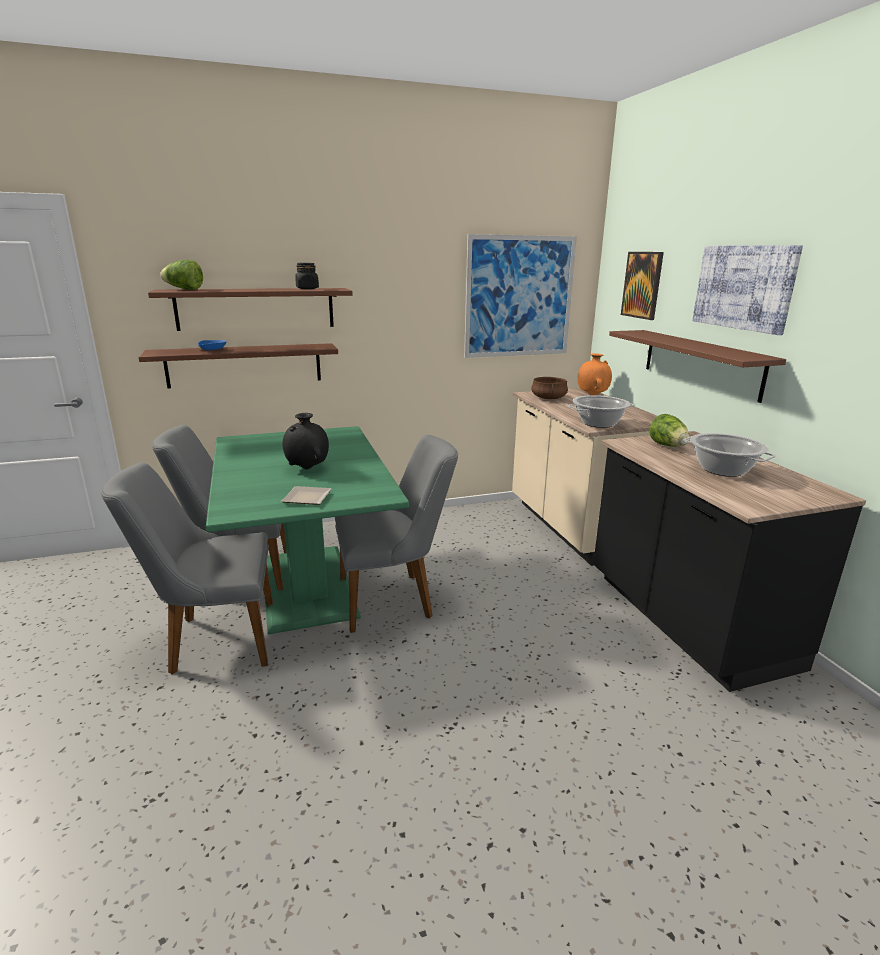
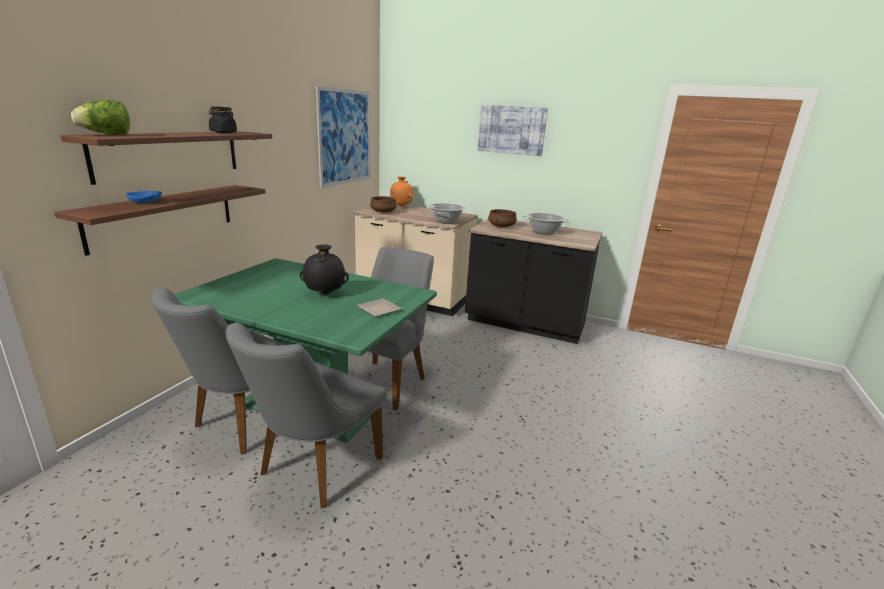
camera: 50 degrees left, 0 degrees up
(642, 285) = (427, 128): picture -> none
(668, 446) = (501, 226): lettuce -> brown cooking pot
(700, 363) = (486, 176): brown shelf -> none

